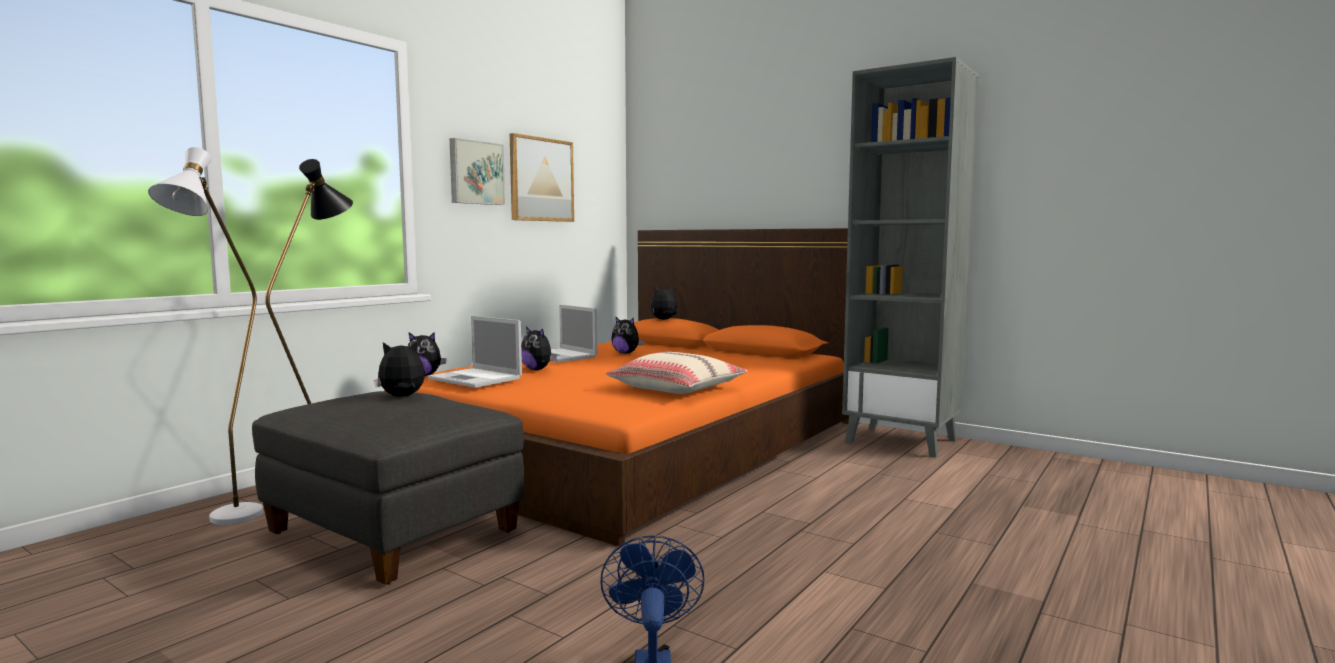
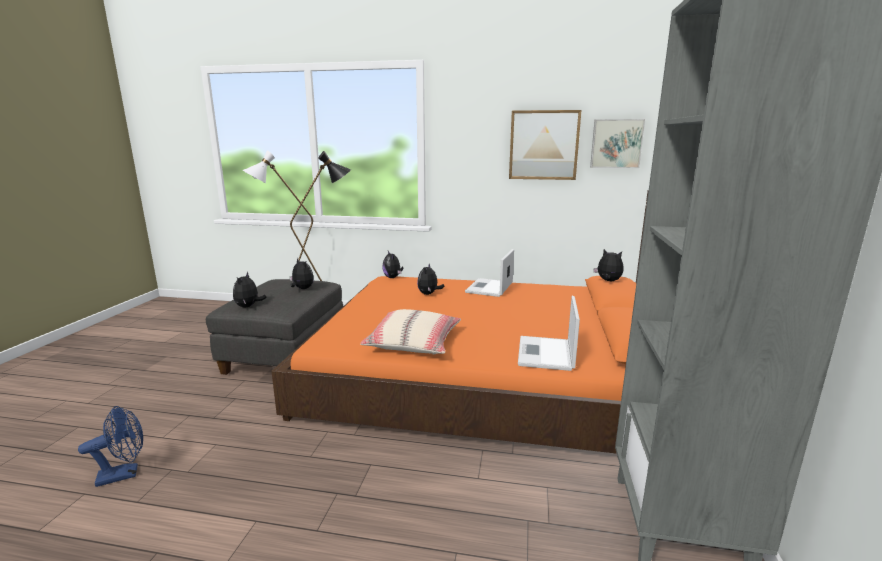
camera: 65 degrees right, 10 degrees up
(475, 173) = (477, 144): picture -> picture (616, 143)
(476, 379) = (384, 289): laptop -> laptop (546, 354)
(626, 353) = (534, 301): plush toy -> plush toy (248, 306)

